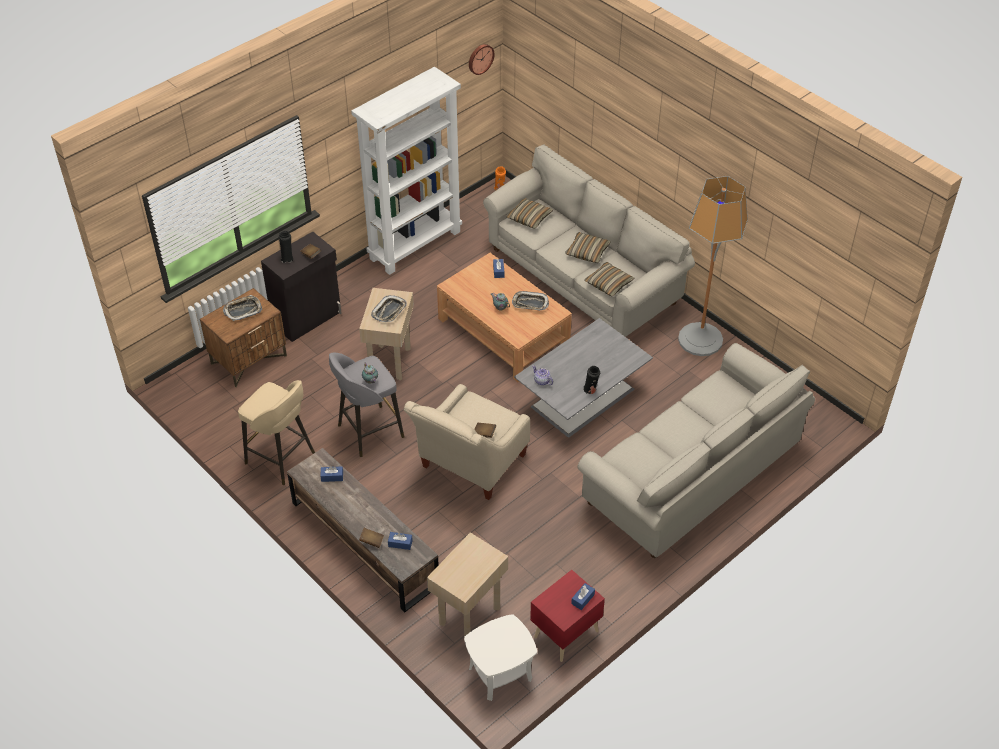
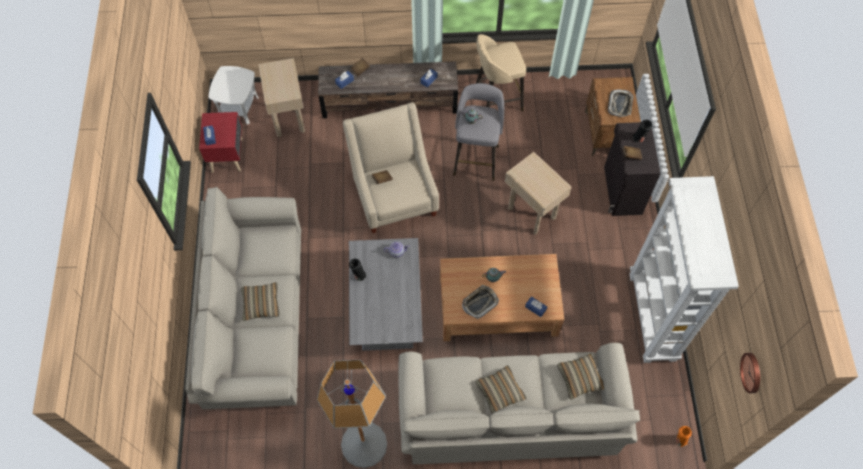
camera: 130 degrees right, 15 degrees up
(389, 311) = (535, 180): tray -> none
(608, 283) = (448, 374): pillow -> pillow (261, 304)

